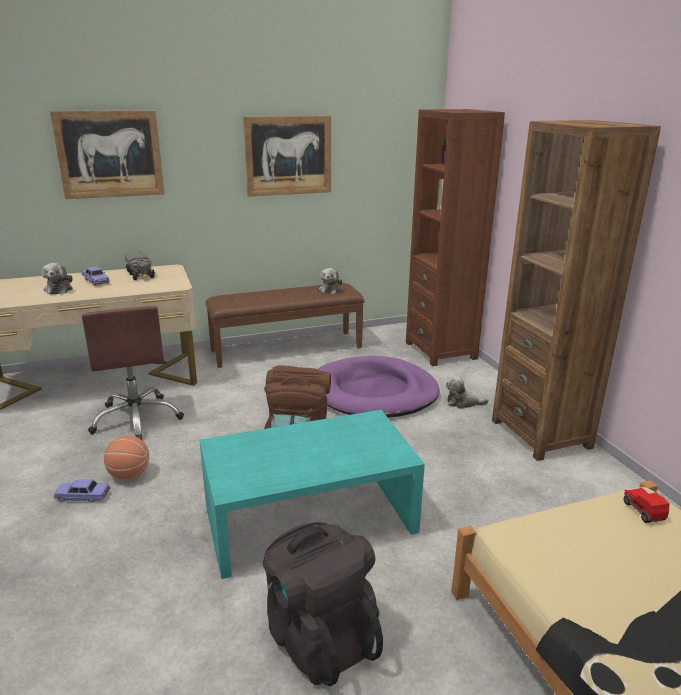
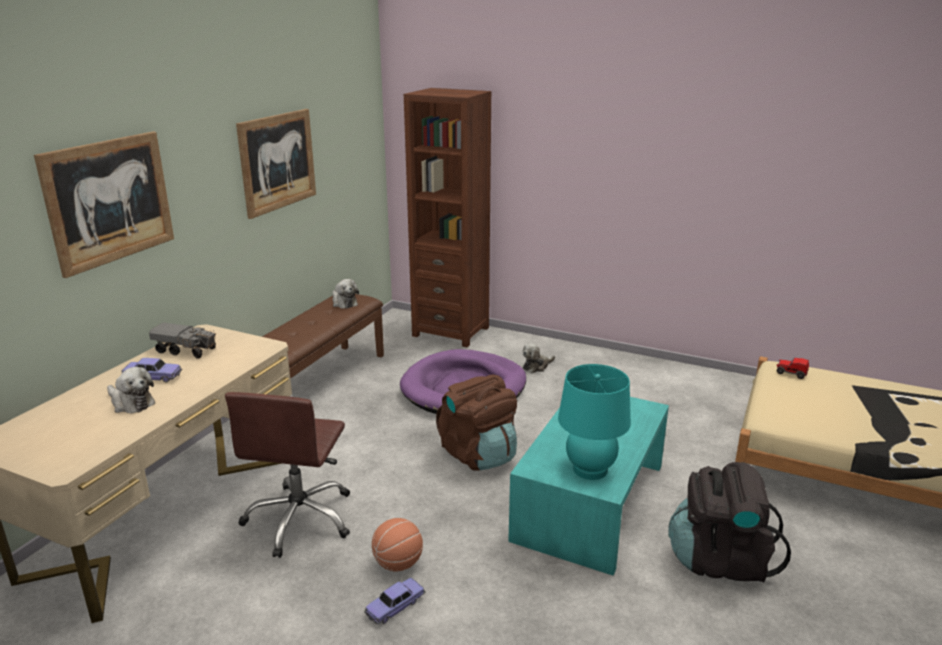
camera: 45 degrees left, 0 degrees up
(137, 419) = (300, 519): brown office chair -> brown office chair turned 75 degrees clockwise
(250, 469) = (590, 469): none -> turquoise table lamp
(541, 434) = (615, 365): brown bookcase -> none

